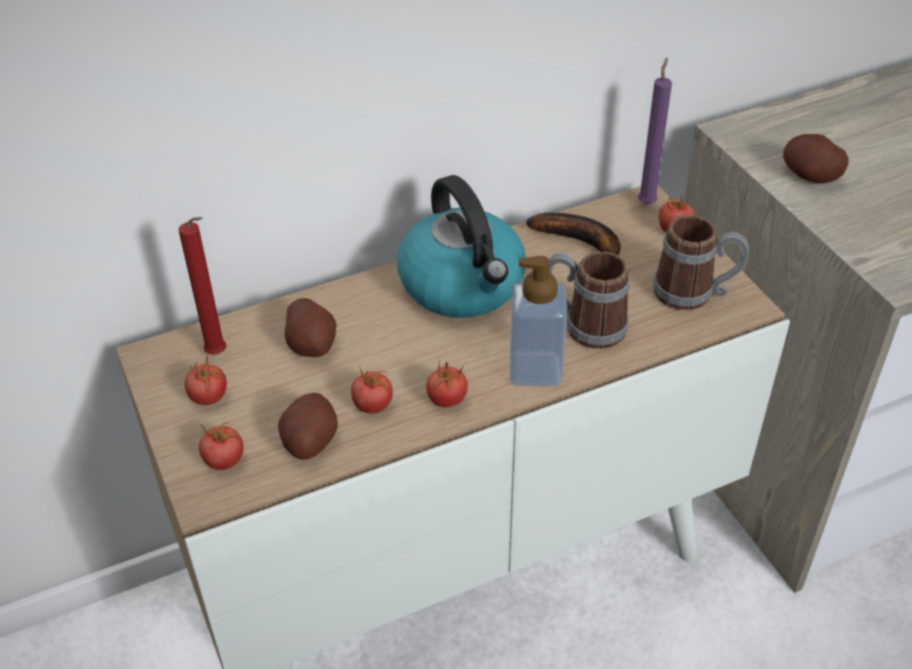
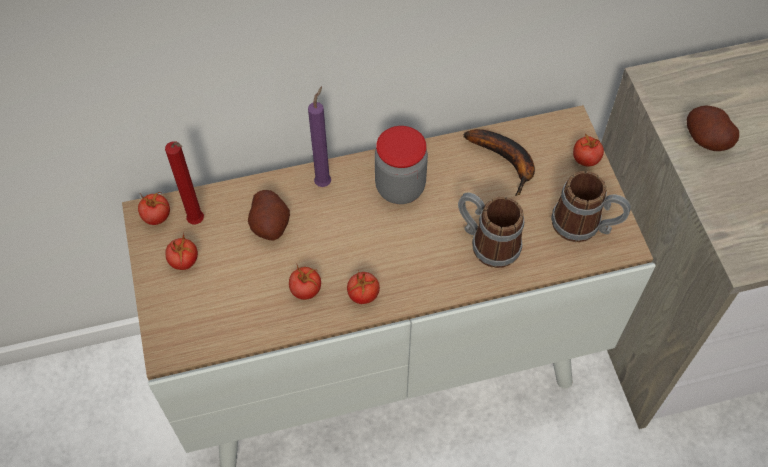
camera: 10 degrees right, 15 degrees up
(224, 461) = (187, 320): tomato -> tomato (157, 217)
(309, 441) = (252, 314): potato -> none
(464, 285) = (400, 187): kettle -> jar
(535, 369) = (438, 278): soap dispenser -> none
(647, 202) = (571, 126): purple candle -> purple candle (324, 181)

